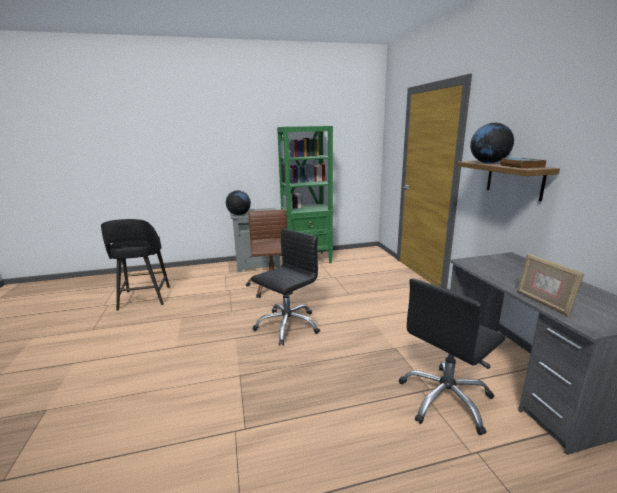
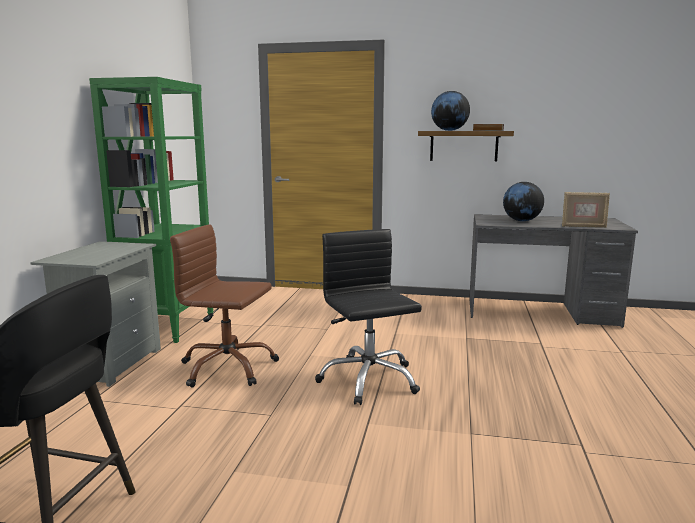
camera: 65 degrees left, 5 degrees down
(239, 214) = (88, 259): globe -> globe (521, 221)
(445, 399) = (556, 341): black office chair -> none

